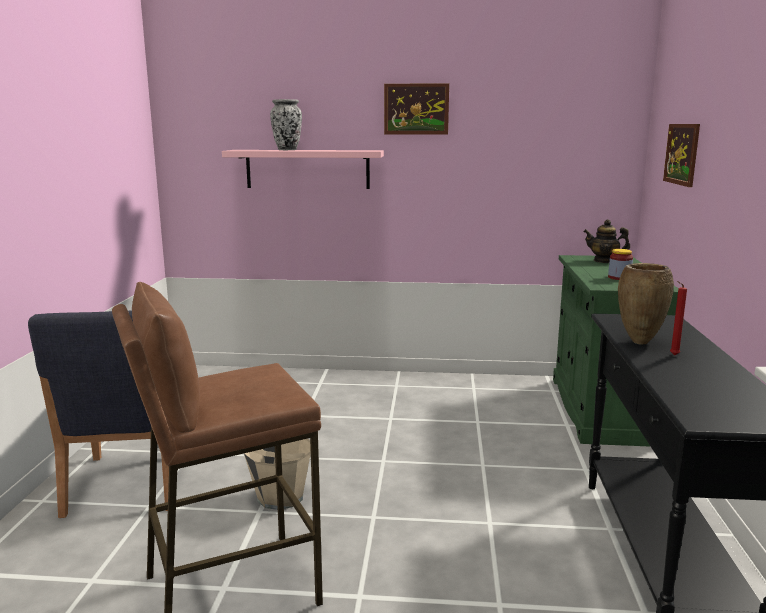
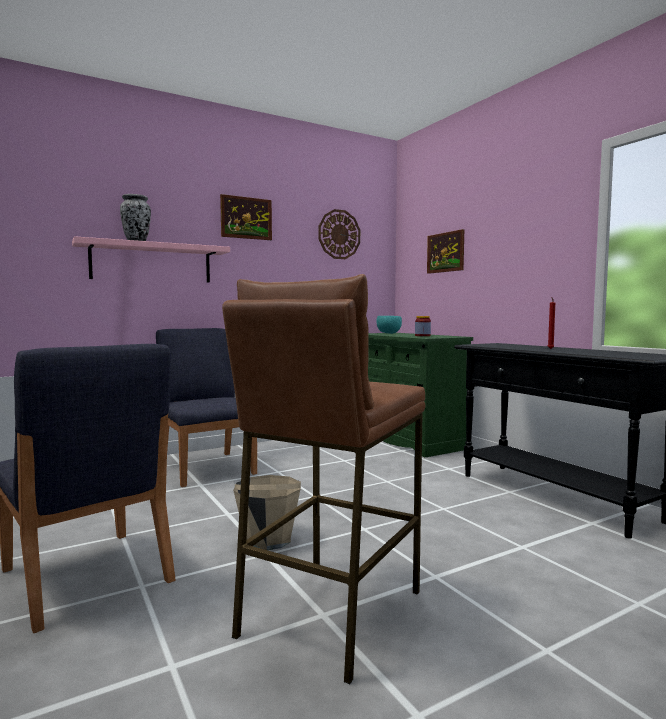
camera: 35 degrees left, 10 degrees down
(335, 395) = (207, 468): none -> blue chair
(549, 119) = (339, 234): none -> wall clock
(604, 261) = (389, 333): teapot -> turquoise bowl
(638, 342) = (518, 348): brown vase -> none

